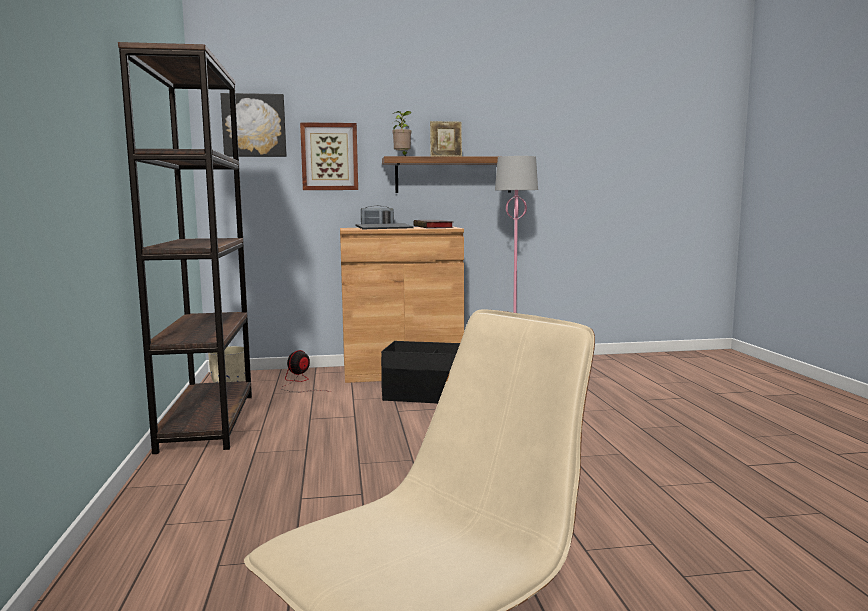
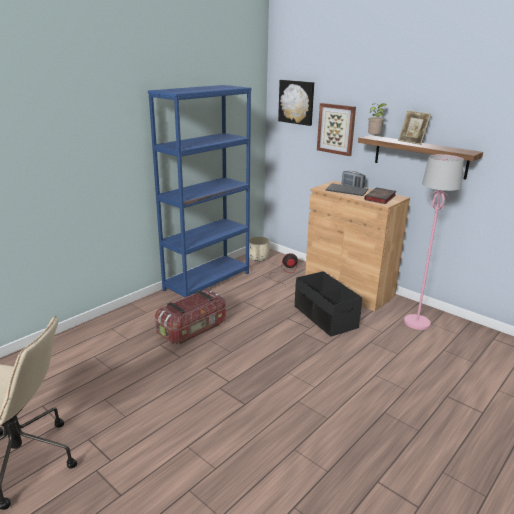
camera: 50 degrees right, 15 degrees up
(208, 421) = (207, 281): brown bookcase -> blue bookcase
(311, 465) = (193, 330): none -> storage box

